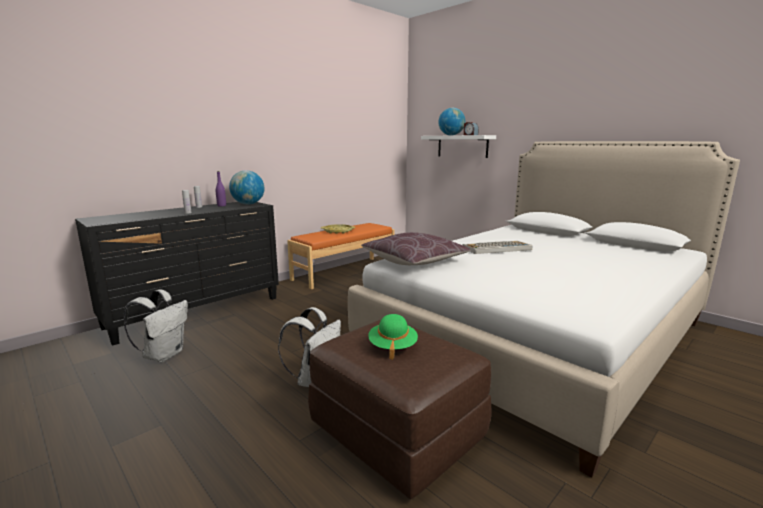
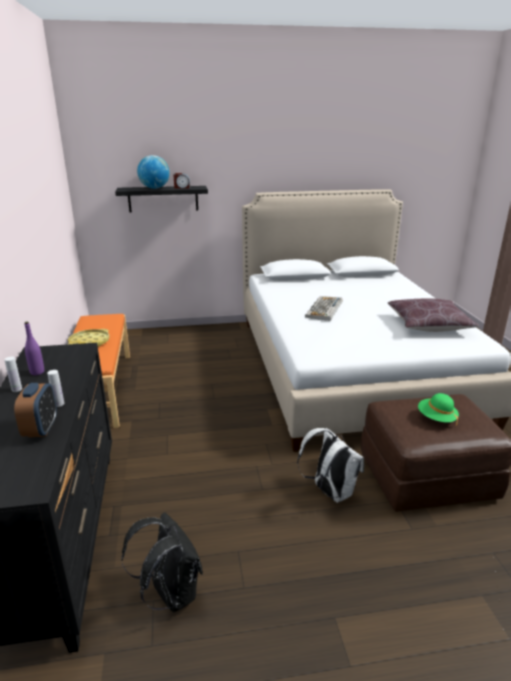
camera: 55 degrees left, 10 degrees up
(158, 215) = (41, 429): none -> alarm clock
(164, 355) = (170, 593): white backpack -> black backpack
(248, 204) = (59, 354): globe -> none
(414, 261) = (322, 347): brown pillow -> brown pillow (428, 325)
(462, 146) = (163, 199): white shelf -> black shelf

